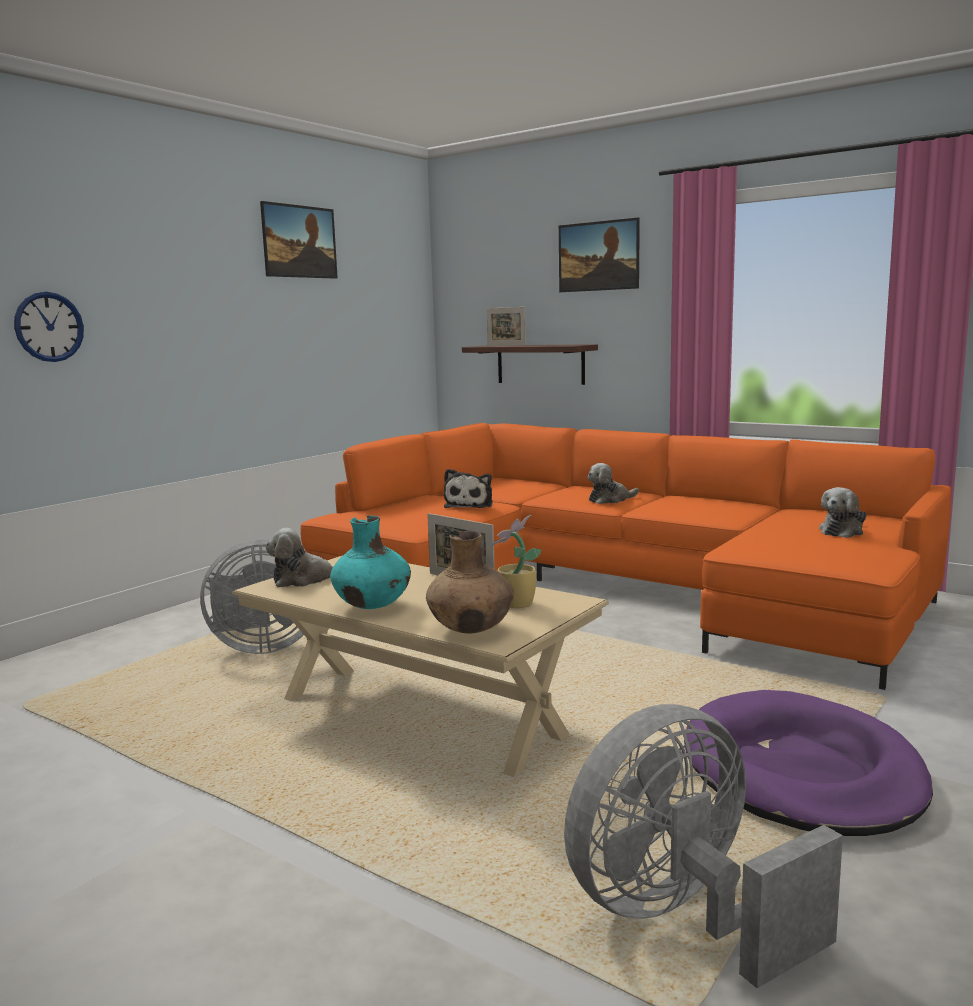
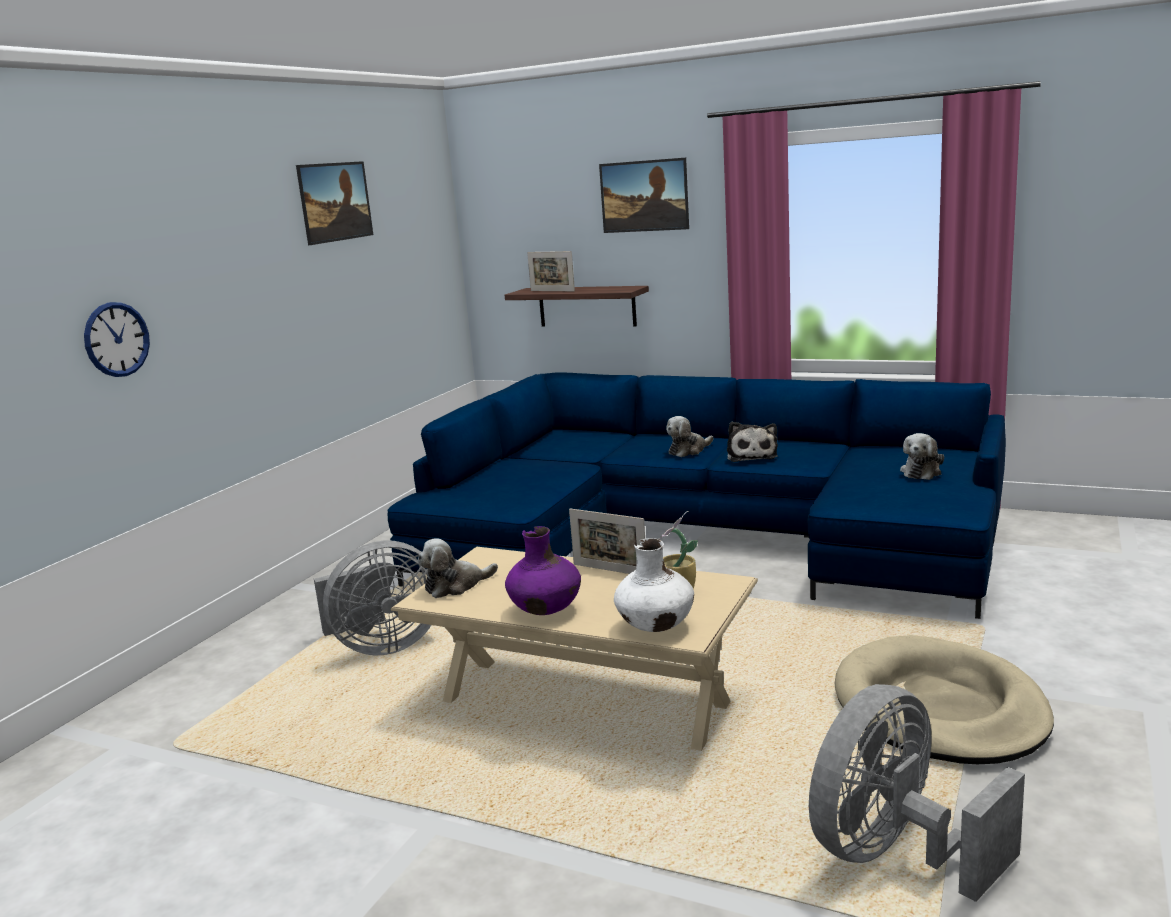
camera: 10 degrees left, 5 degrees up
(373, 606) = (546, 610): turquoise vase -> purple vase
(470, 505) = (553, 470): plush toy -> plush toy (751, 455)
(471, 630) = (656, 627): brown vase -> white vase
(612, 590) = (698, 539): orange sofa -> blue sofa
(801, 771) = (939, 708): purple dog bed -> beige dog bed

